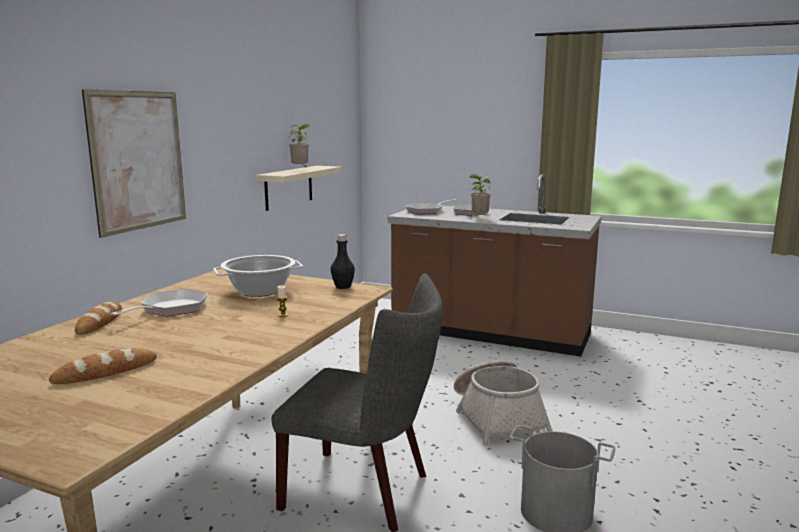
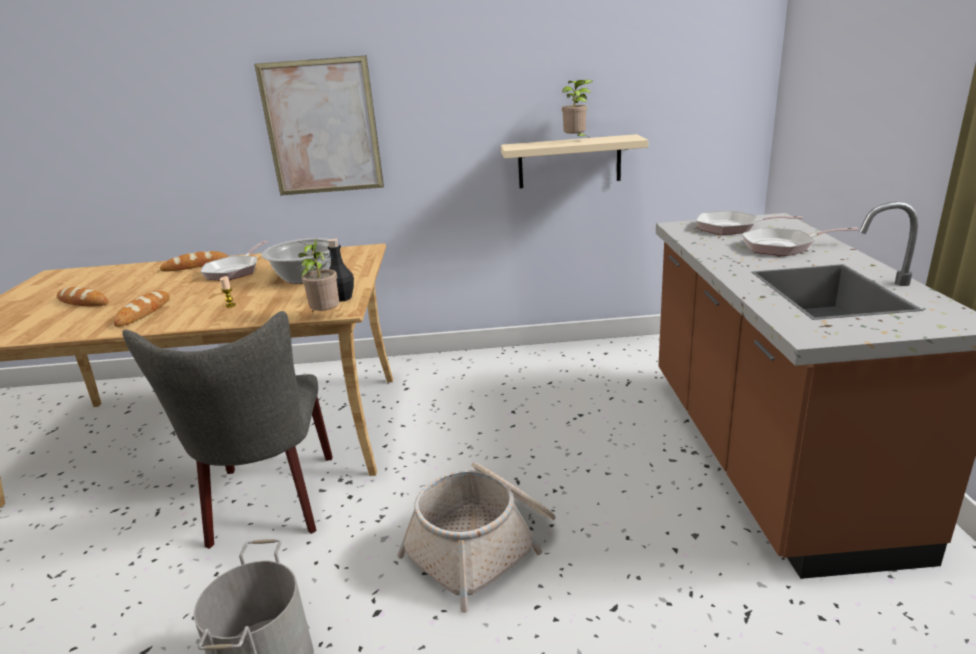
camera: 65 degrees right, 10 degrees up
(170, 309) = (235, 270): frying pan -> frying pan turned 105 degrees clockwise
(225, 344) = (144, 312): none -> bread
(478, 219) = (736, 261): potted plant -> potted plant (325, 316)

